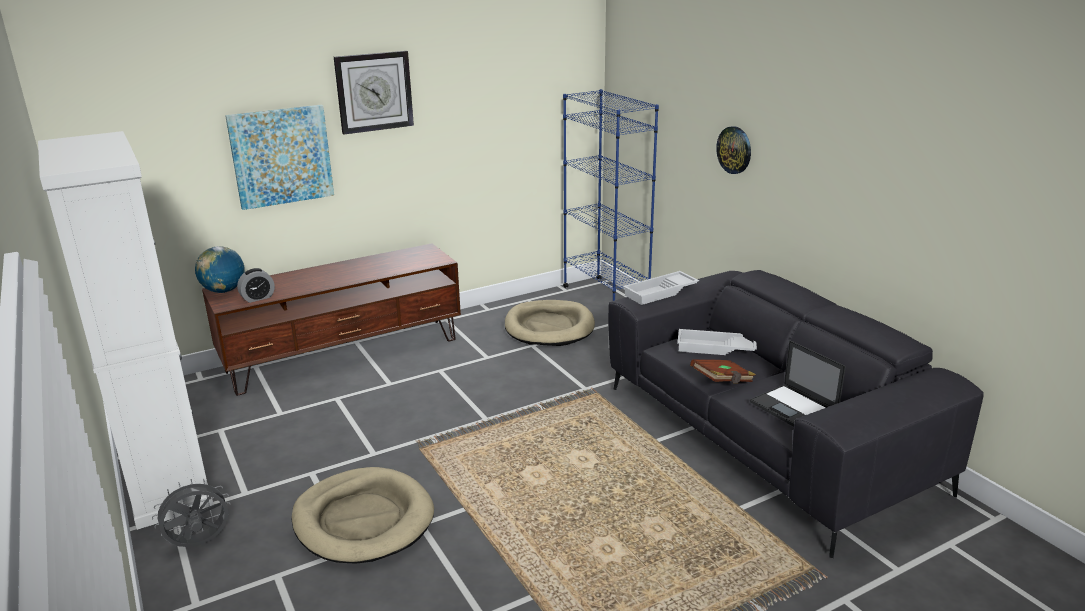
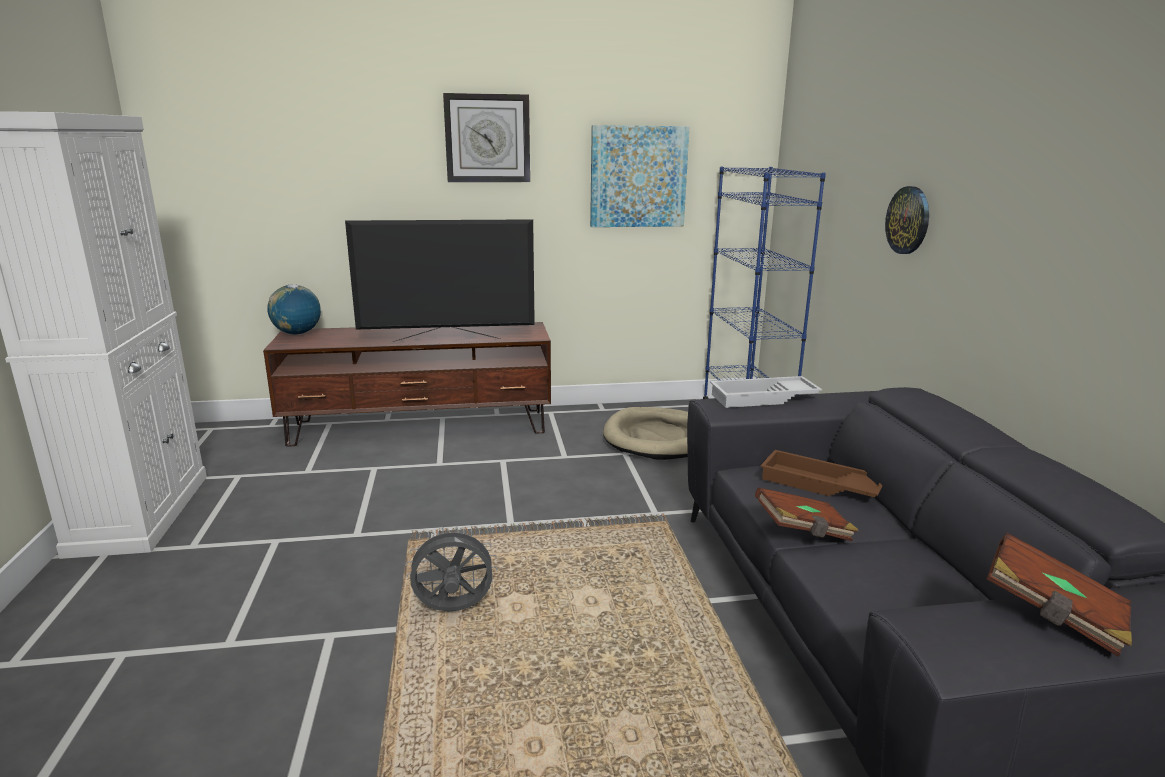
camera: 20 degrees right, 5 degrees down
(199, 544) = (93, 591): grey fan -> grey fan (453, 610)
(258, 298) = (318, 343): alarm clock -> none
(281, 156) = (378, 198): picture -> picture (638, 177)
(363, 520) = (275, 610): beige dog bed -> none
(370, 276) = (447, 340): none -> television
(715, 348) = (819, 485): white tray -> brown tray
(794, 408) = (903, 596): laptop -> none
(878, 400) = (1052, 614): none -> brown book

